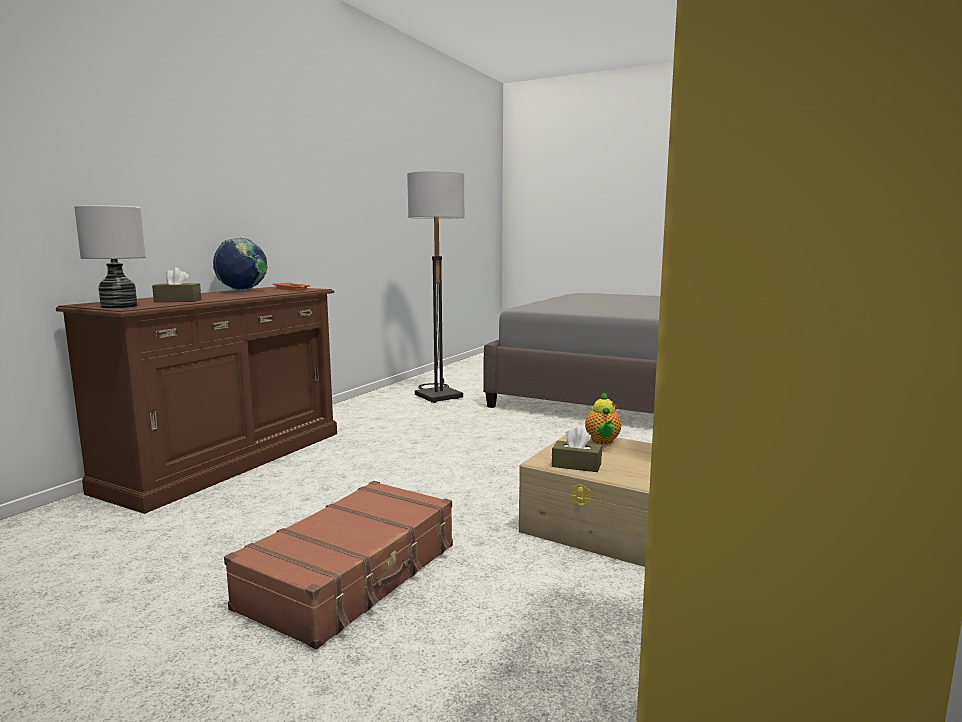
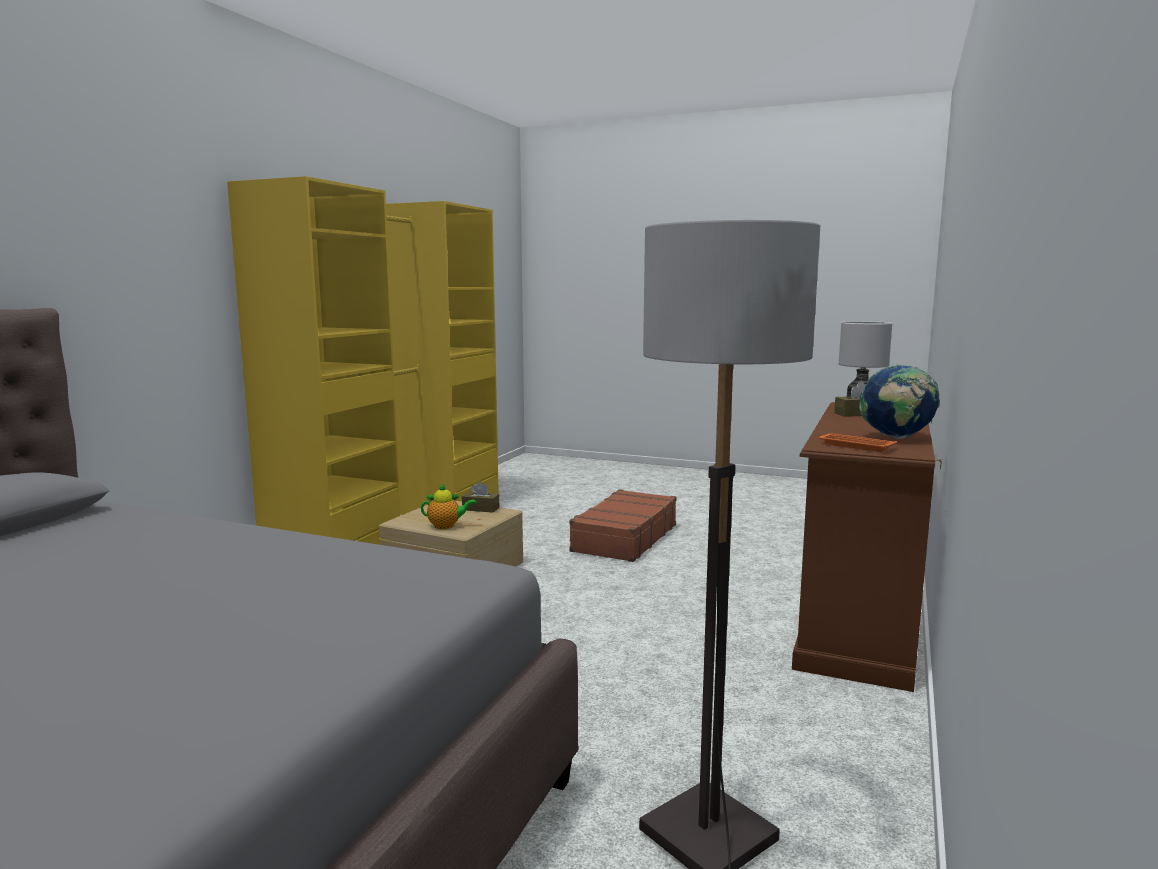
camera: 175 degrees right, 0 degrees up
(602, 441) = (446, 526): teapot -> teapot turned 90 degrees clockwise

